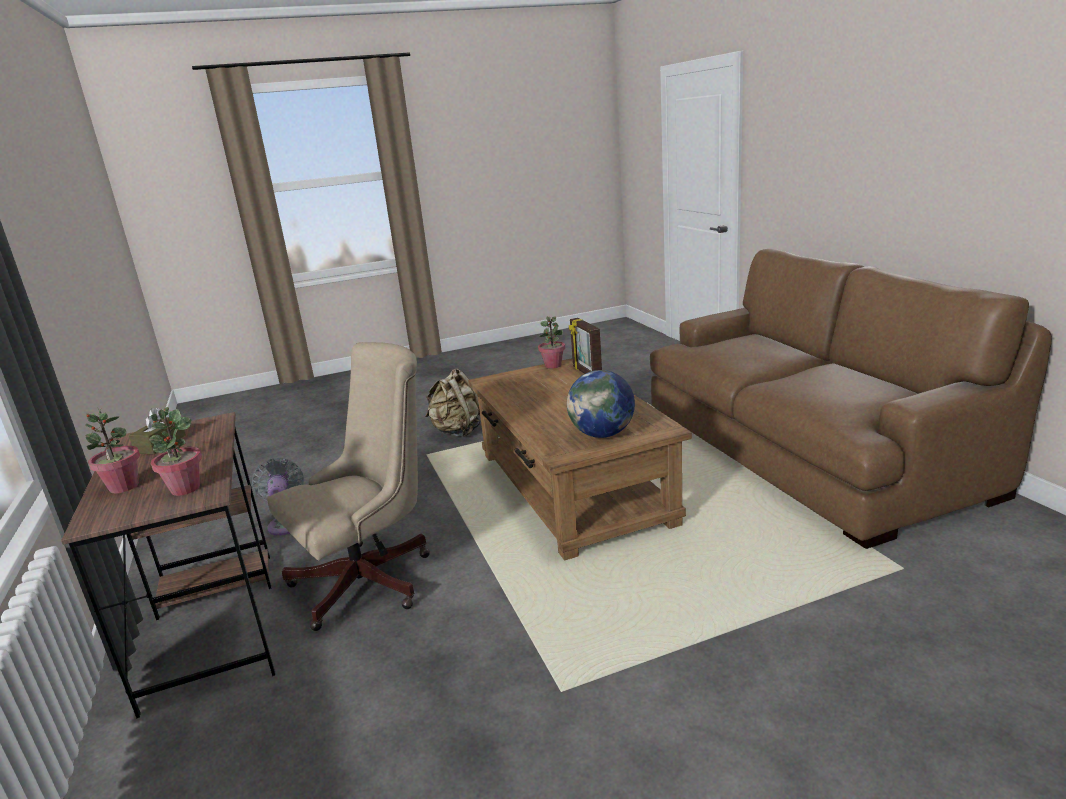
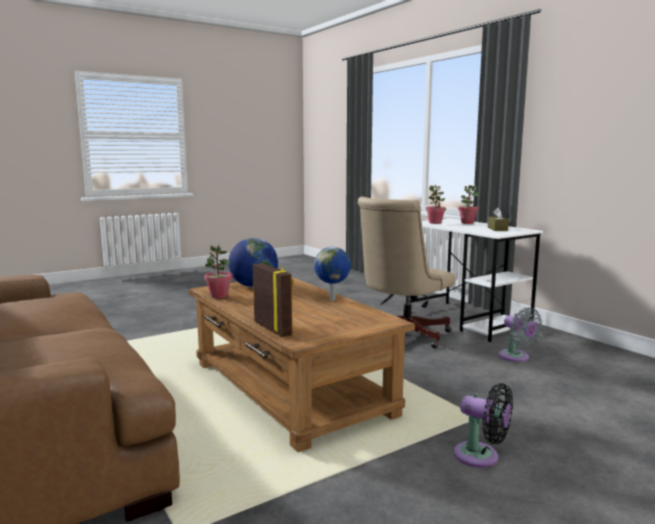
camera: 165 degrees right, 10 degrees down
(213, 623) = (467, 320): brown desk -> white desk
(457, 431) = (481, 457): beige backpack -> black fan
(515, 407) = (333, 299): none -> globe
(553, 365) = (319, 338): potted plant -> potted plant (219, 296)

